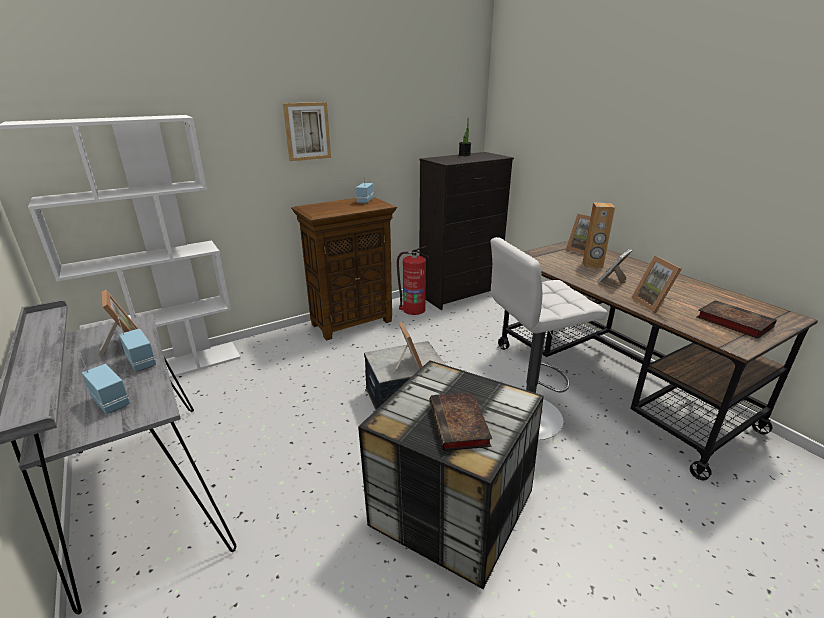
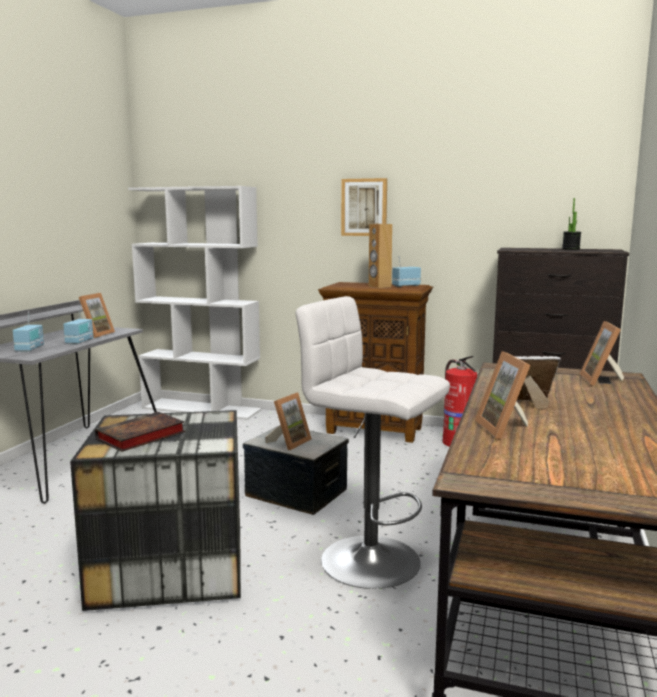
camera: 50 degrees right, 15 degrees down
(592, 265) = (564, 391): brown speaker -> brown speaker (379, 286)
(653, 304) = (506, 429): picture frame -> picture frame turned 45 degrees counterclockwise
(731, 322) = (555, 471): book -> none

